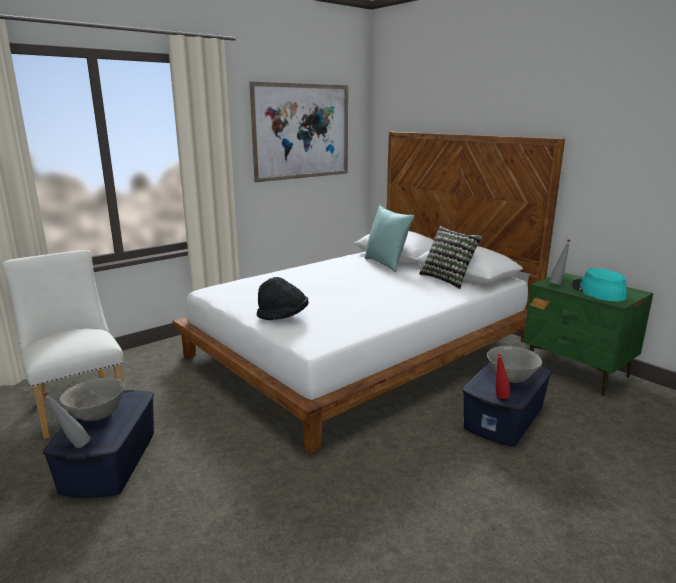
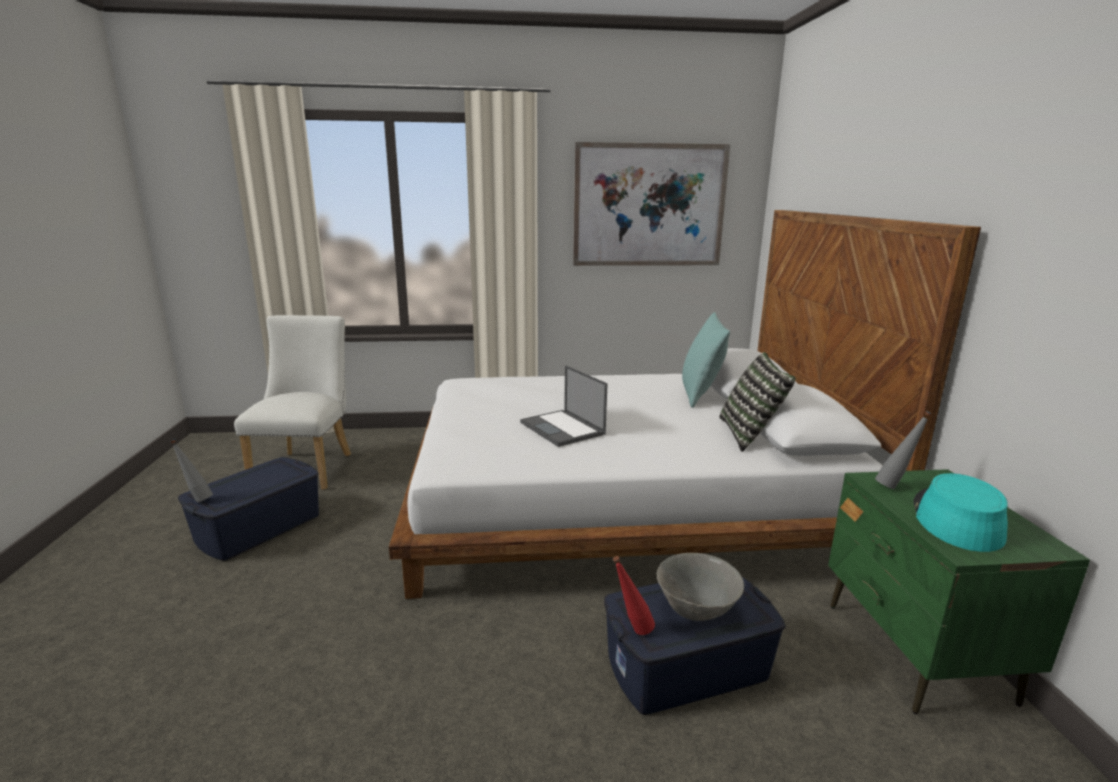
camera: 35 degrees right, 0 degrees up
(97, 416) = (251, 479): grey bowl -> none
(283, 316) = (467, 428): black hat -> none
(346, 301) = (563, 428): none -> laptop

